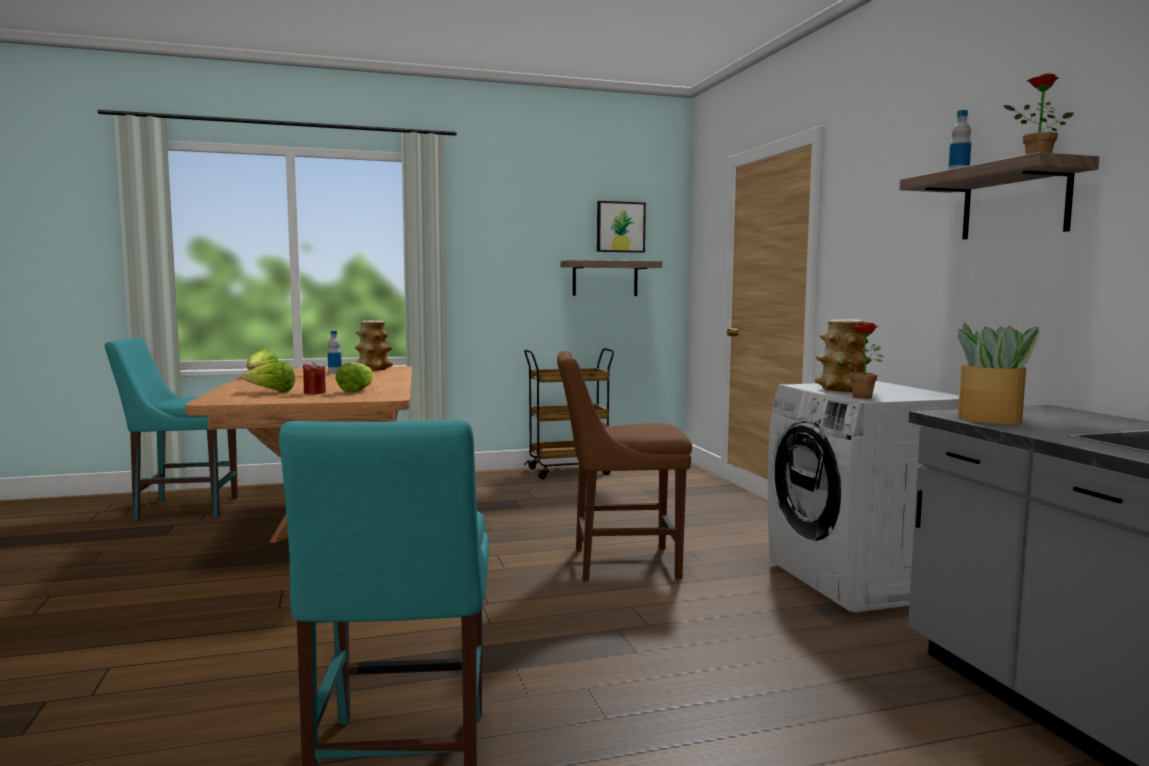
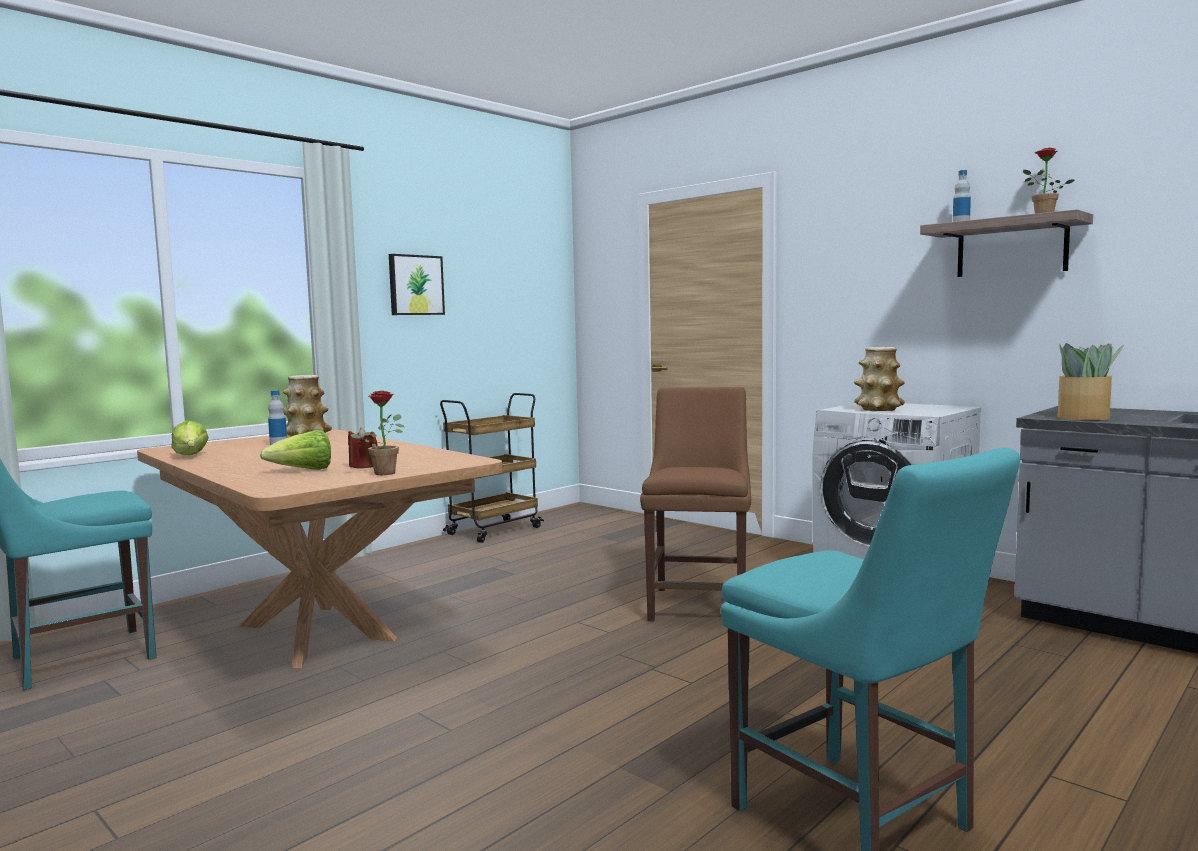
camera: 30 degrees left, 0 degrees up
(356, 391) = (403, 458): lettuce -> none
(605, 278) = (506, 318): shelf -> none
(619, 563) = (700, 603): brown chair -> brown chair turned 135 degrees clockwise
(620, 227) = (517, 262): picture -> picture (415, 285)
(862, 396) = (917, 412): potted plant -> potted plant (385, 472)

